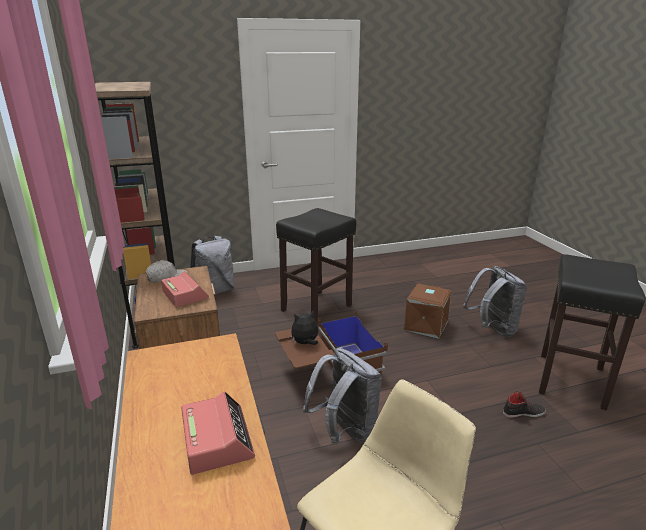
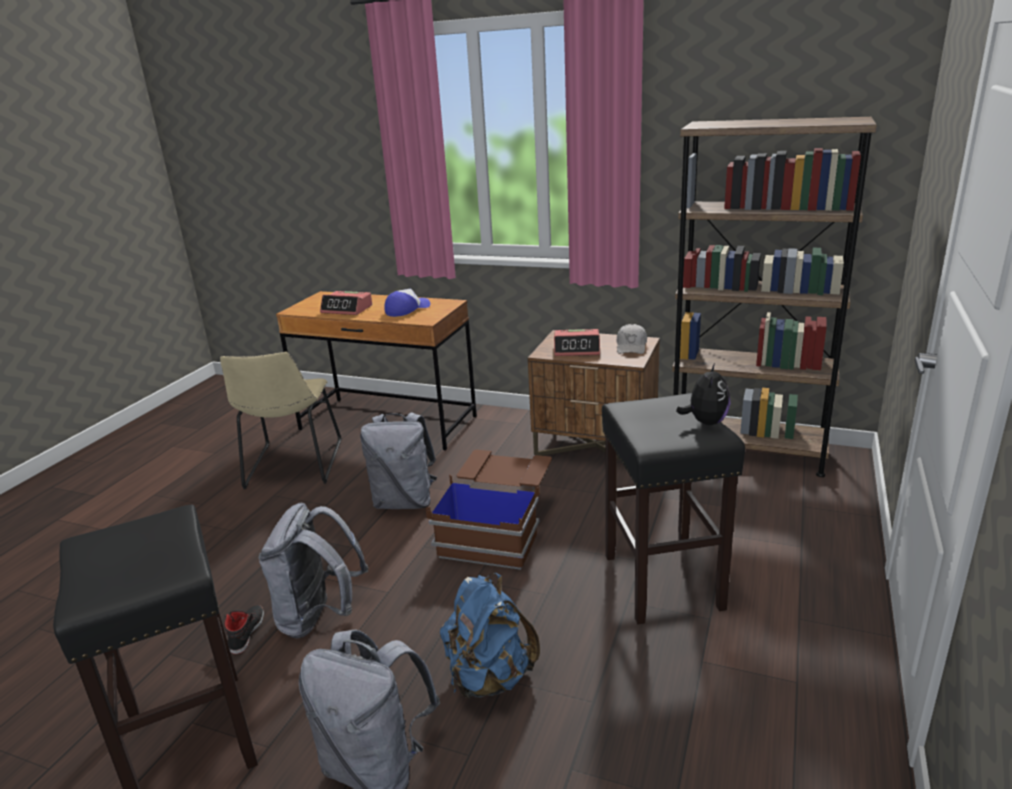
camera: 130 degrees right, 0 degrees up
(190, 377) = (407, 309): none -> cap
(215, 290) = (807, 506): grey backpack -> grey backpack (319, 617)
(305, 343) = (510, 472): plush toy -> plush toy (705, 422)
(425, 325) = (489, 677): brown storage box -> blue backpack
(523, 412) = (246, 632): black shoe -> black shoe turned 150 degrees clockwise

